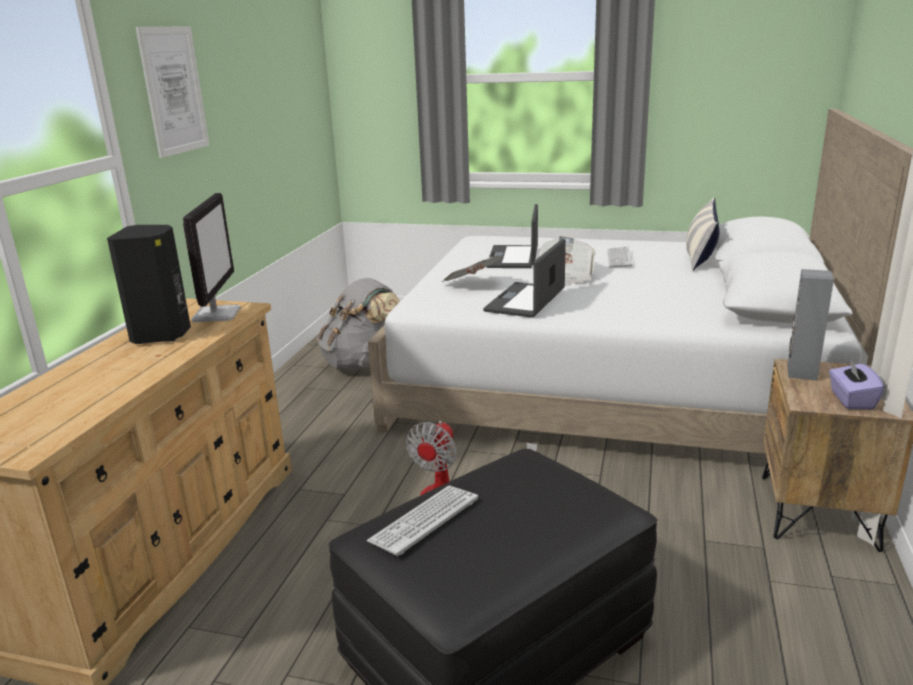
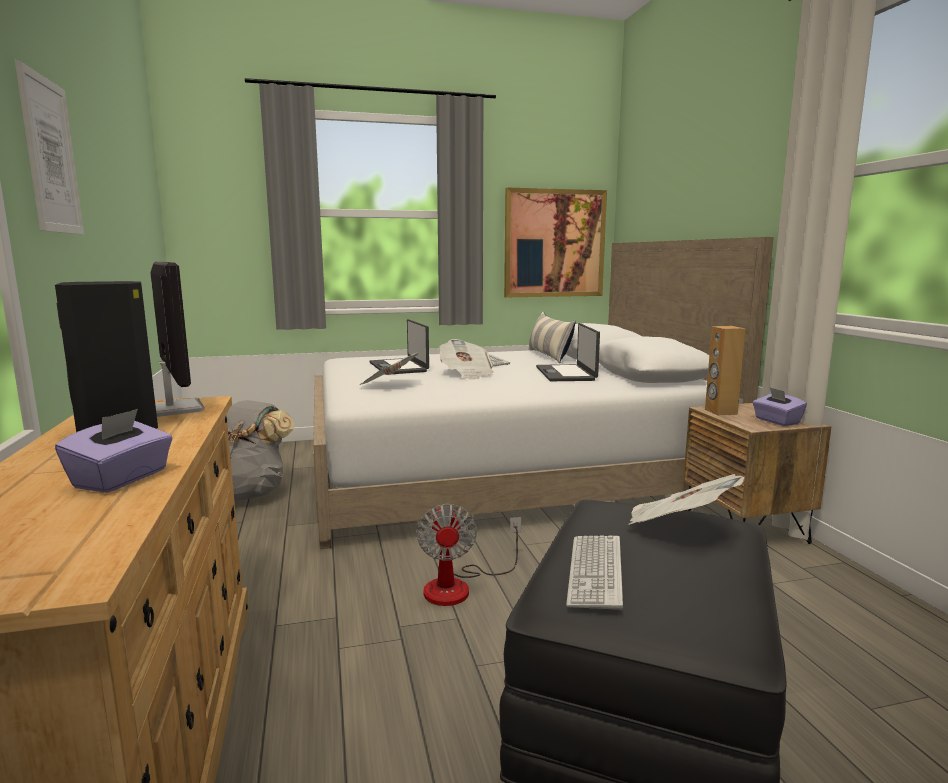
camera: 30 degrees left, 10 degrees down
(119, 382) = (122, 479): none -> purple tissue box
(526, 301) = (458, 390): laptop -> laptop (566, 374)
(551, 499) = (677, 527): none -> newspaper
(750, 107) = (554, 243): none -> picture
(801, 373) = (720, 412): grey speaker -> brown speaker

